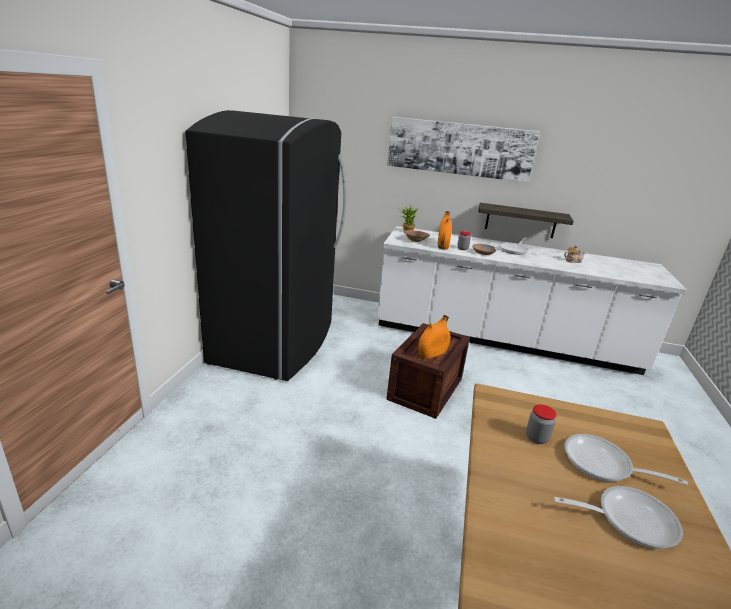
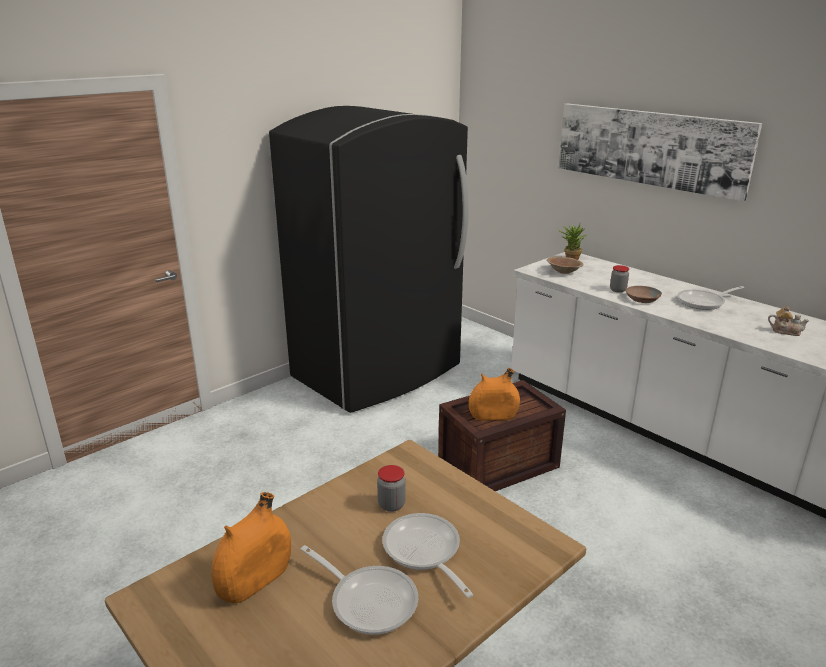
camera: 35 degrees right, 0 degrees up
(442, 246) = (593, 283): orange vase -> orange vase (255, 580)
(520, 220) = (736, 259): shelf -> none

